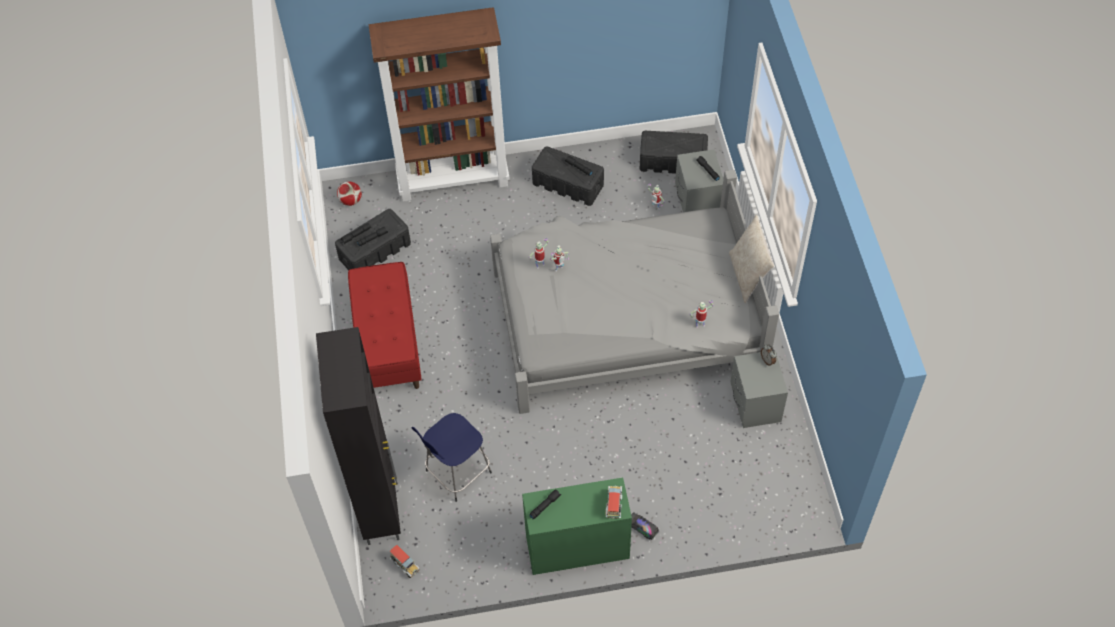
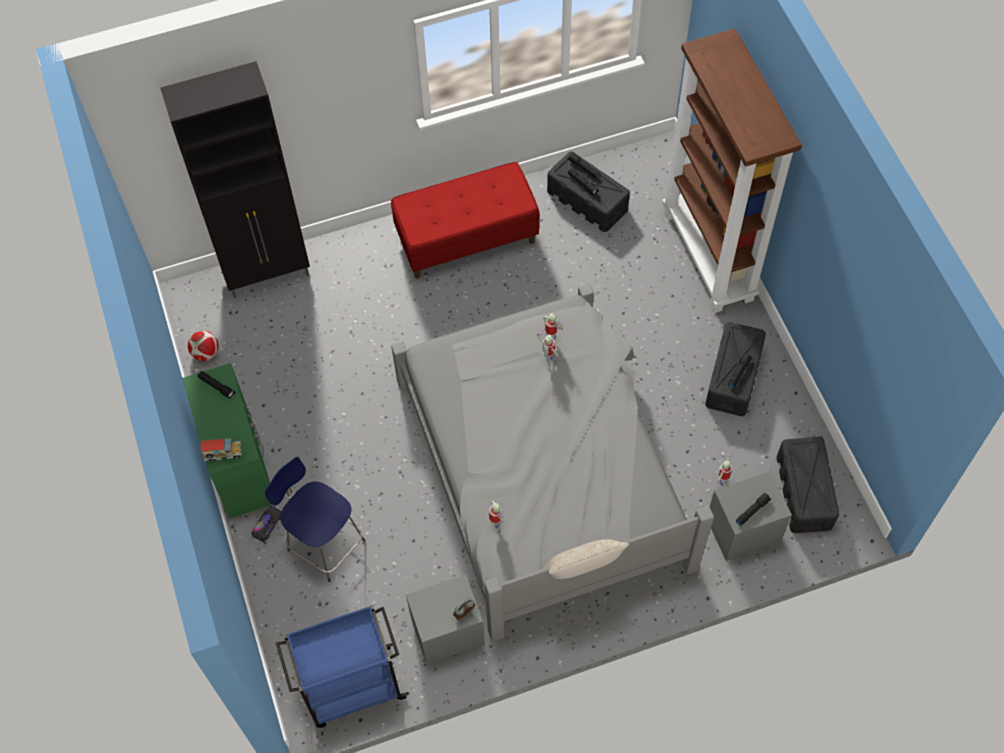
camera: 80 degrees right, 5 degrees up
(351, 201) = (651, 164): football -> football (206, 353)
(405, 565) = (205, 308): toy truck -> none
(456, 473) = (316, 334): blue stool -> blue stool (324, 543)
(795, 477) = (351, 688): none -> blue cart

